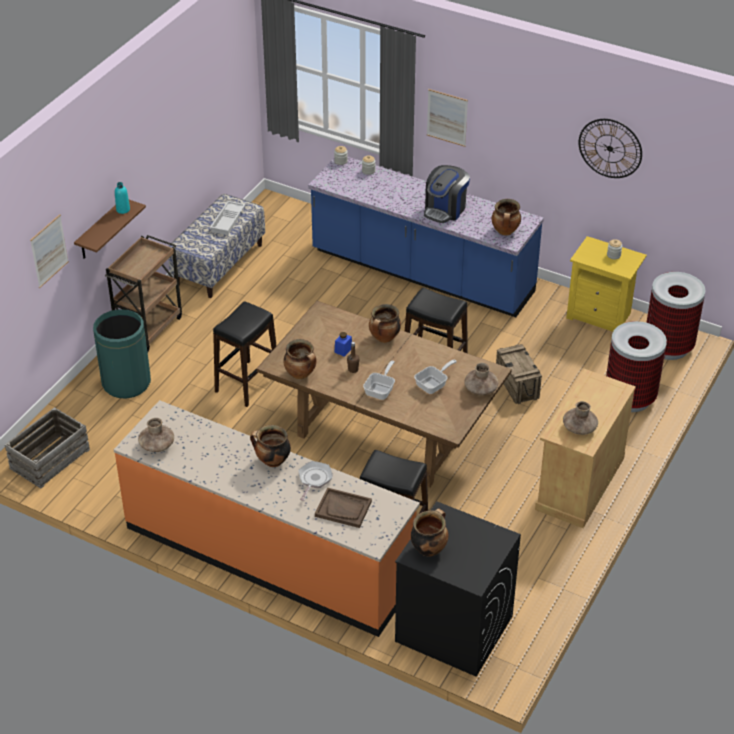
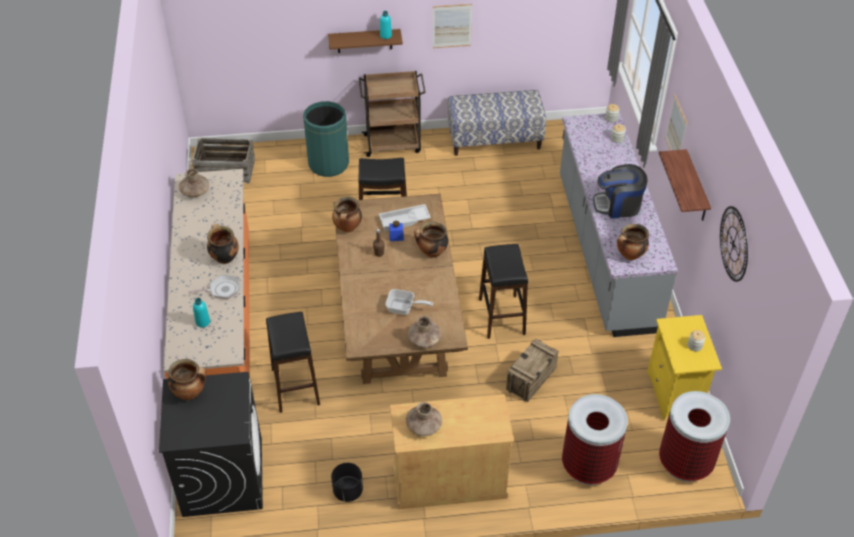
camera: 55 degrees right, 5 degrees up
(49, 251) = (295, 25): picture -> picture (452, 26)
(228, 221) = (509, 109): white tray -> white tray (404, 221)
(343, 509) = (203, 322): brown tray -> turquoise bottle
(381, 390) = (370, 281): frying pan -> none
(422, 273) = (605, 252): blue counter -> grey counter
(514, 143) = (696, 187): none -> shelf
(538, 551) = (347, 491): none -> black planter

